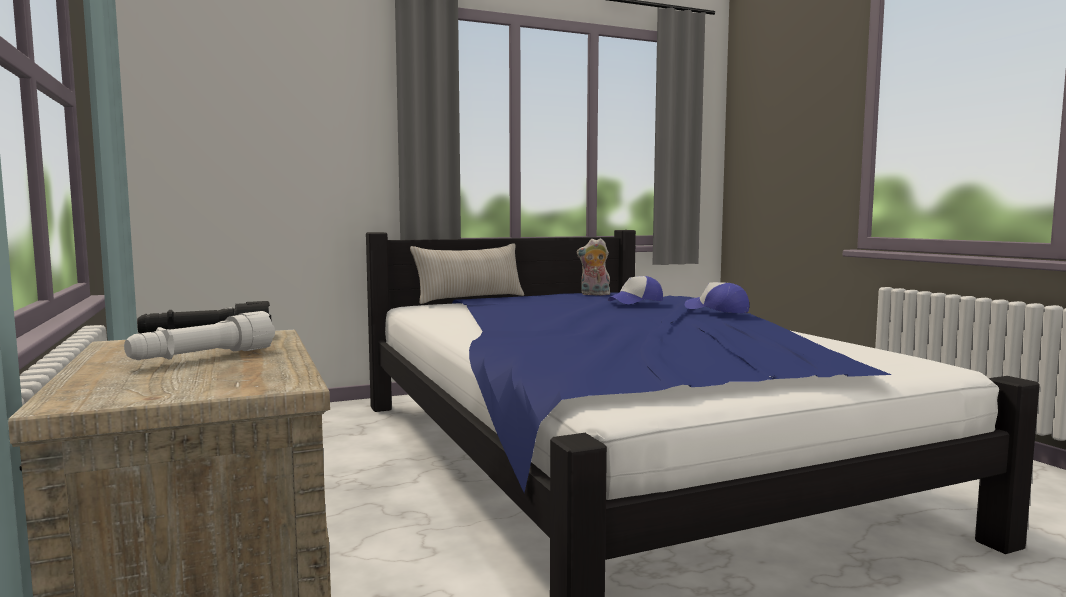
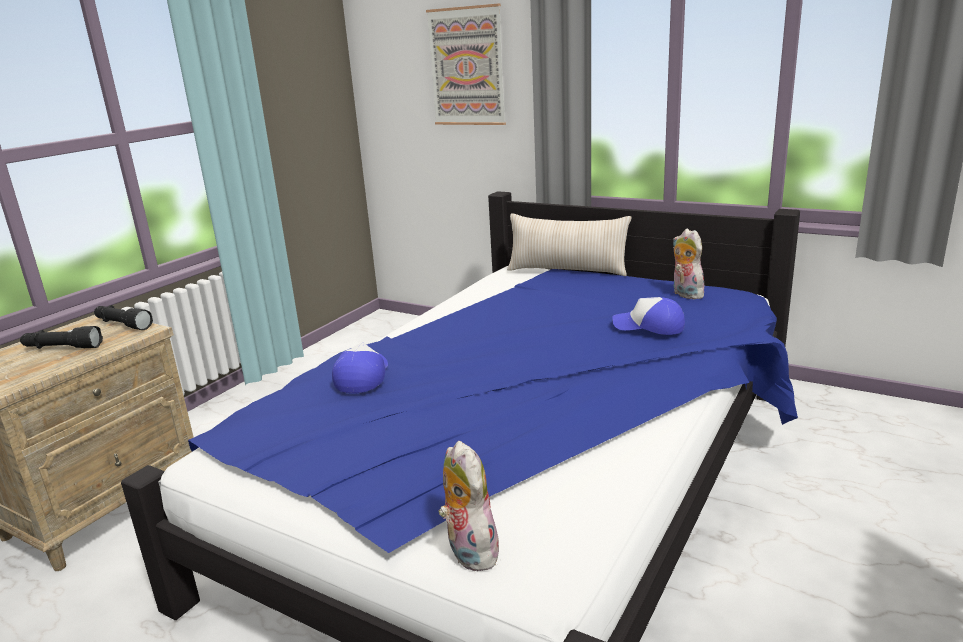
camera: 55 degrees right, 15 degrees up
(202, 357) = (62, 348): white flashlight -> black flashlight
(303, 106) = (467, 67): none -> picture
(717, 310) = (656, 374): cap -> cap (362, 376)
(894, 370) = (468, 551): none -> plush toy

